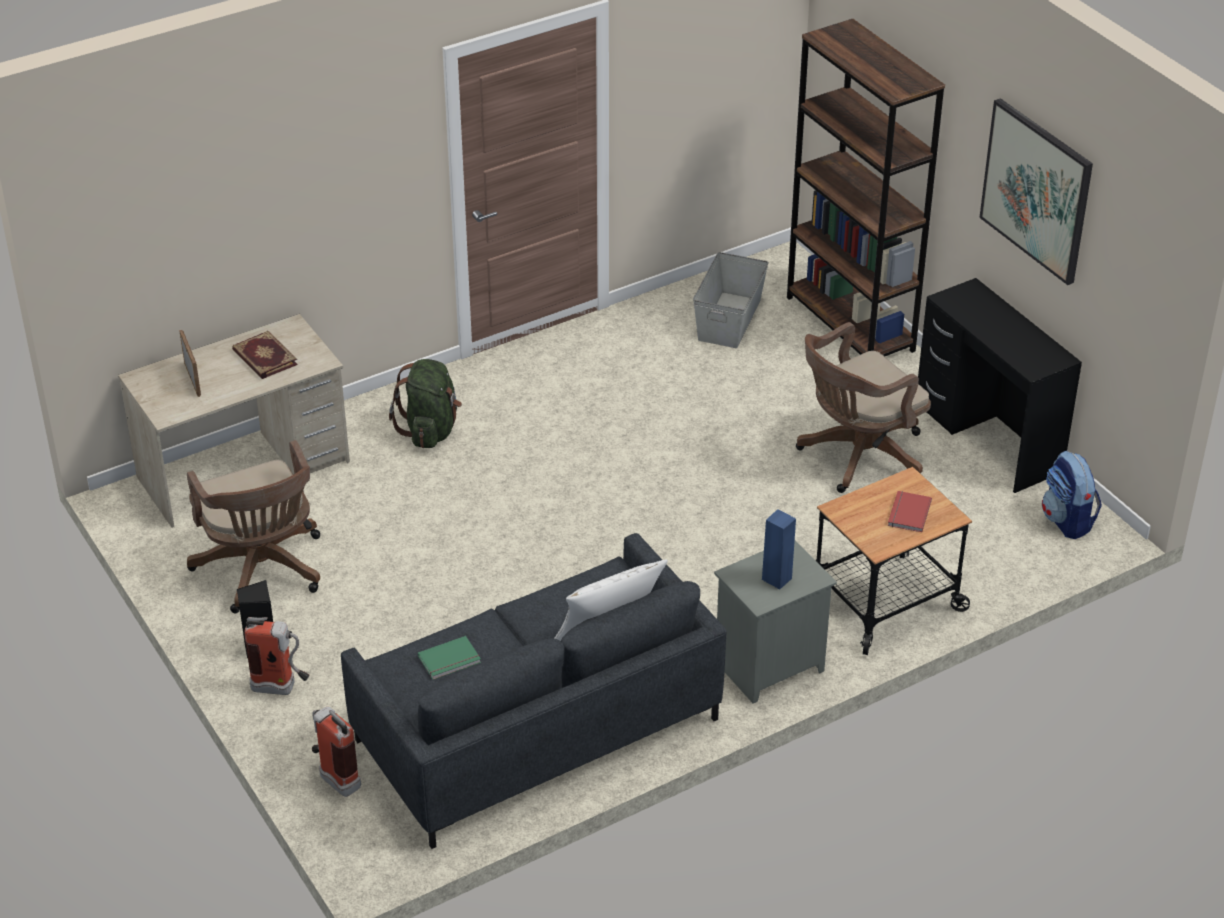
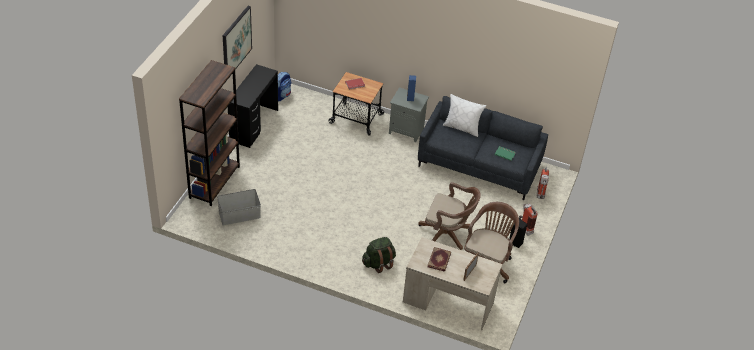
camera: 130 degrees left, 5 degrees up
(857, 457) = (292, 150): brown office chair -> brown office chair (447, 235)

